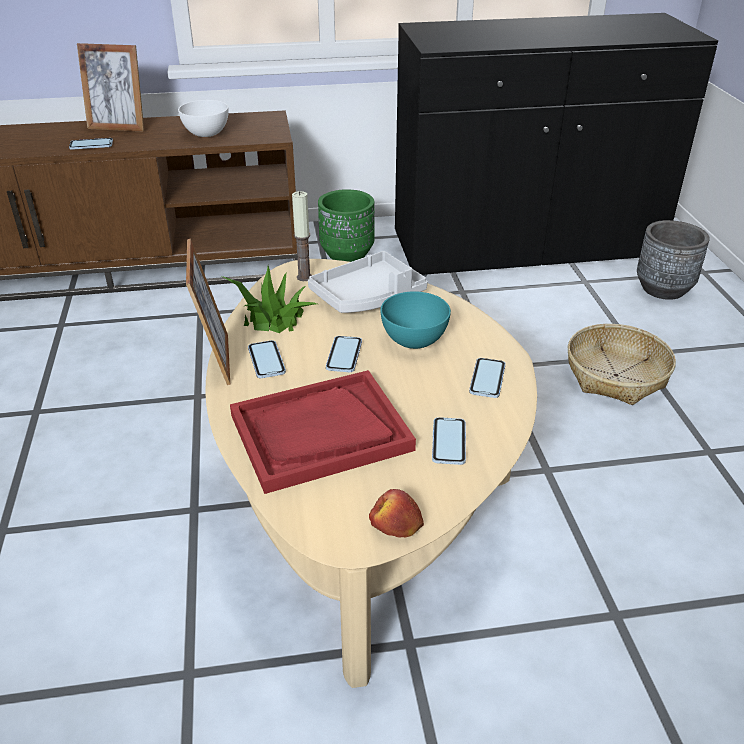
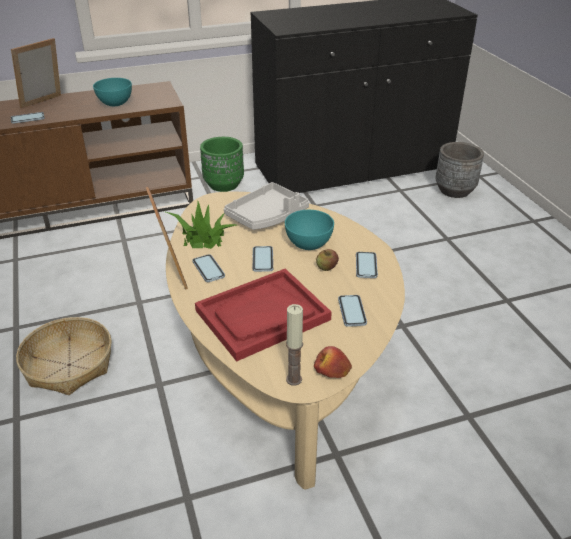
camera: 10 degrees left, 0 degrees up
(118, 127) = (44, 103): picture frame -> picture frame turned 135 degrees clockwise
(207, 134) = (115, 103): white bowl -> turquoise bowl
(304, 277) = (217, 206): candle -> candle (294, 379)
(430, 375) = (327, 267): none -> apple
(616, 375) = (435, 255): basket -> basket (69, 365)

